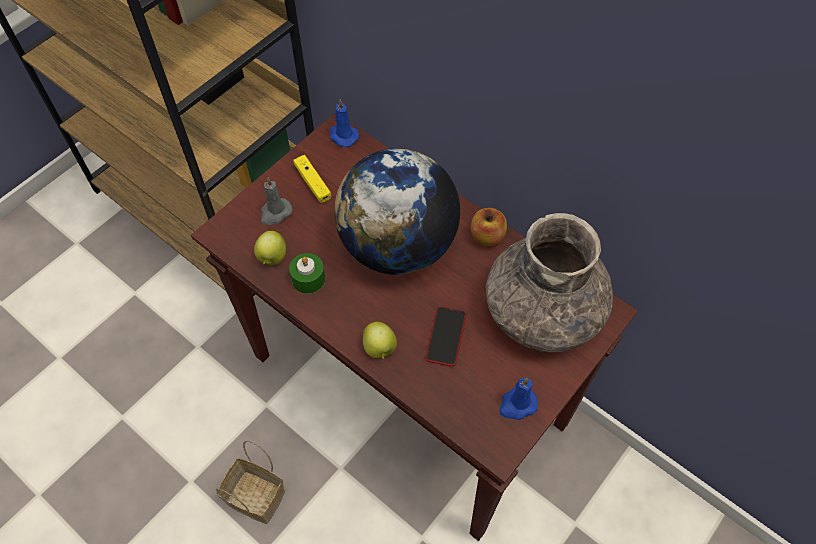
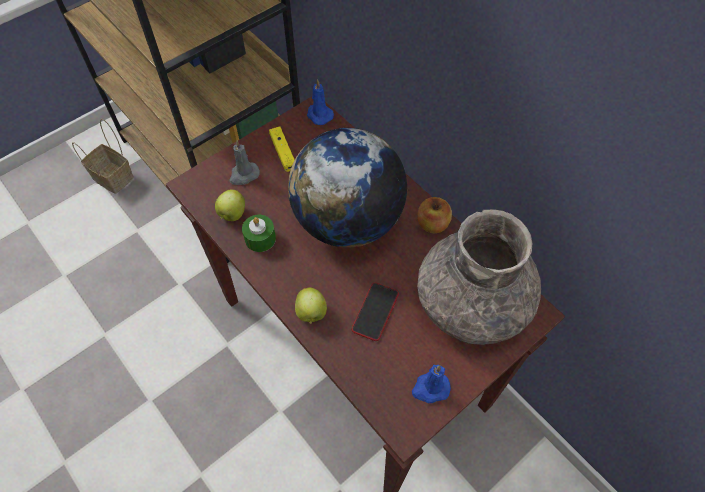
camera: 10 degrees right, 0 degrees up
(258, 497) = (204, 424): basket -> basket (114, 177)

